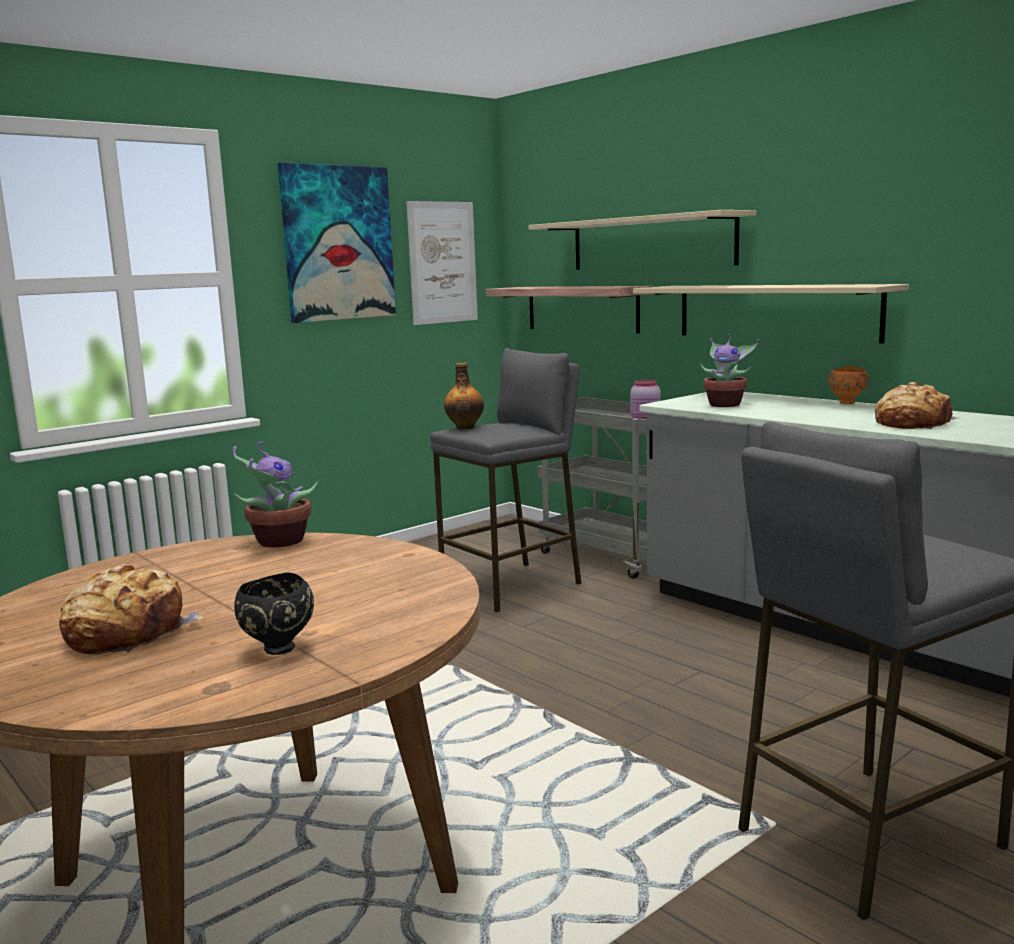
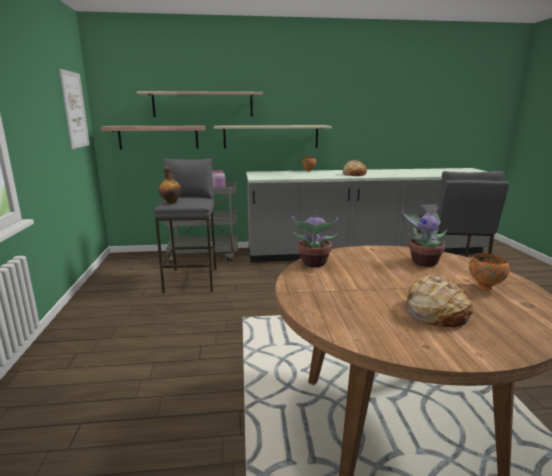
camera: 55 degrees left, 5 degrees up
(278, 650) = (485, 288): black bowl -> orange bowl
(338, 243) = (39, 93): picture -> none
(726, 405) = (278, 176): potted plant -> potted plant (423, 262)

